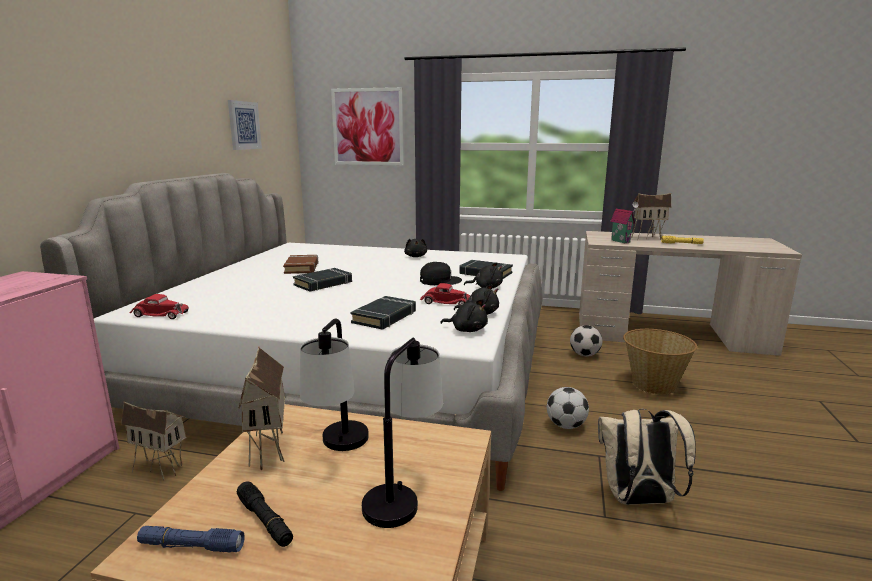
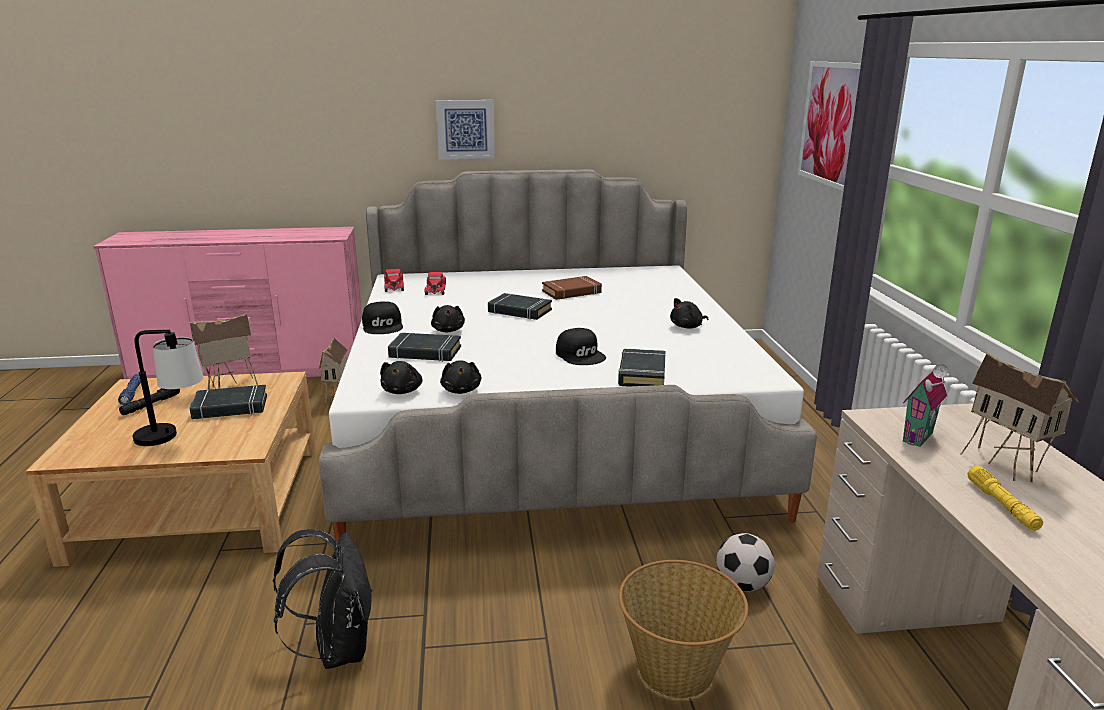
camera: 70 degrees right, 5 degrees up
(244, 125) = (653, 114): picture -> picture (465, 129)
(288, 326) = (383, 326): none -> black cap
(340, 451) = (230, 407): table lamp -> black book
(445, 302) = (492, 369): red toy car -> red toy car (435, 289)
(486, 287) = (570, 382): black plush toy -> black plush toy (448, 330)
(566, 425) = (488, 582): football -> none
(638, 500) = (337, 649): beige backpack -> black backpack

